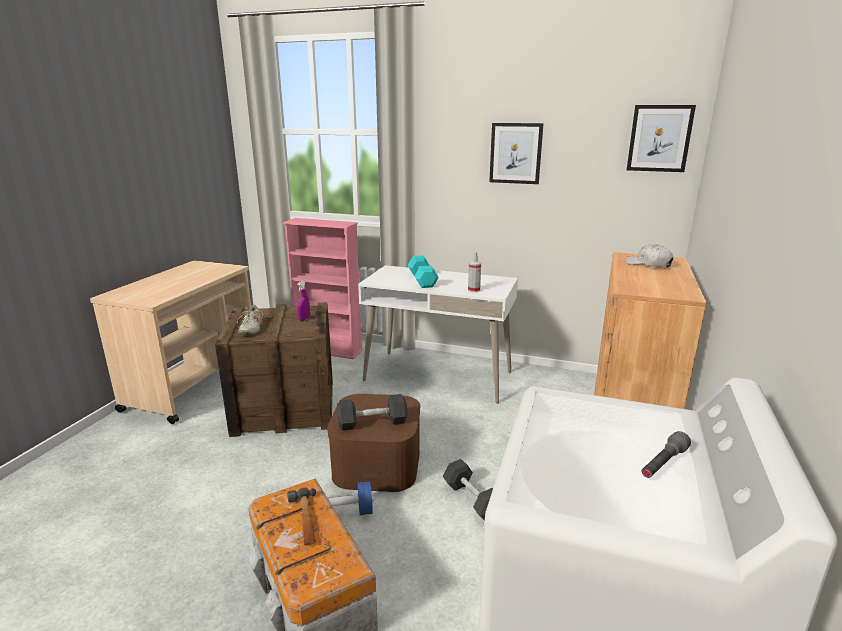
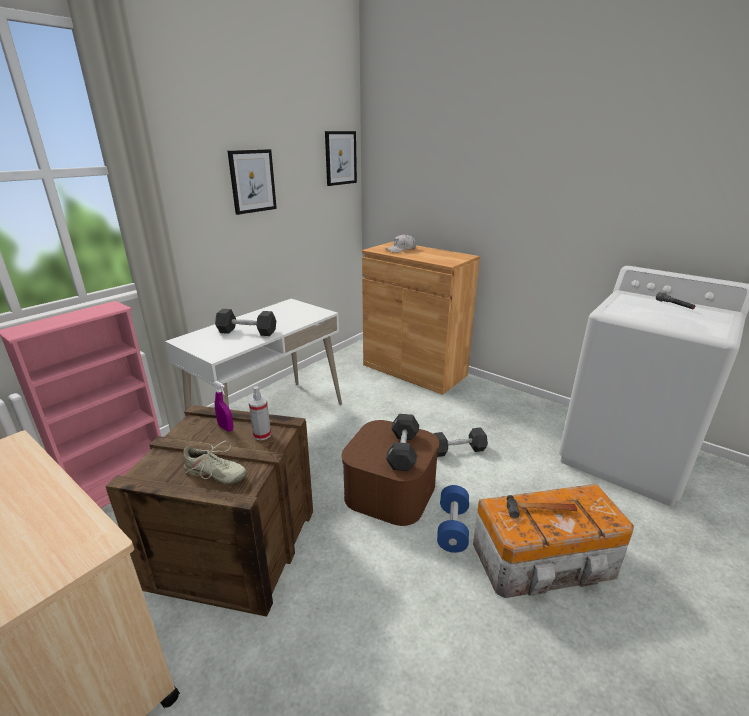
camera: 70 degrees left, 5 degrees up
(422, 280) = (247, 332): turquoise dumbbell -> black dumbbell
(474, 290) = (303, 318): spray bottle -> spray bottle (262, 435)

